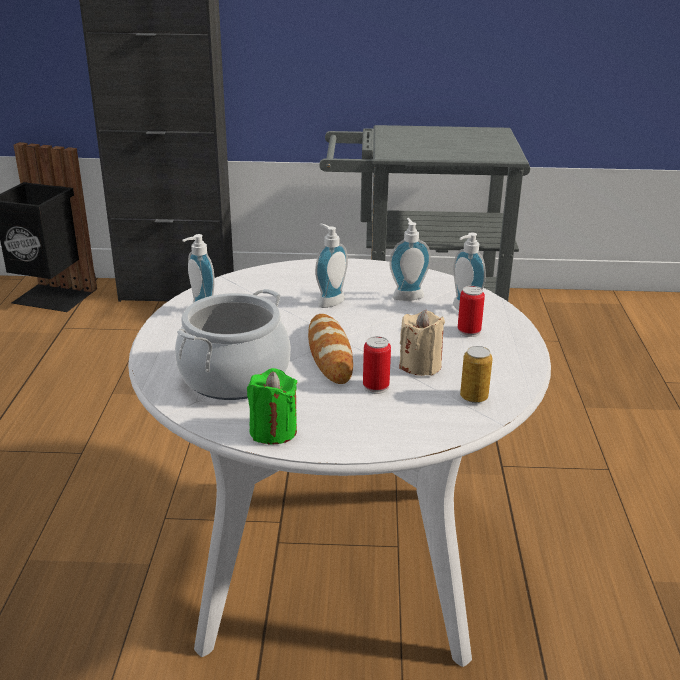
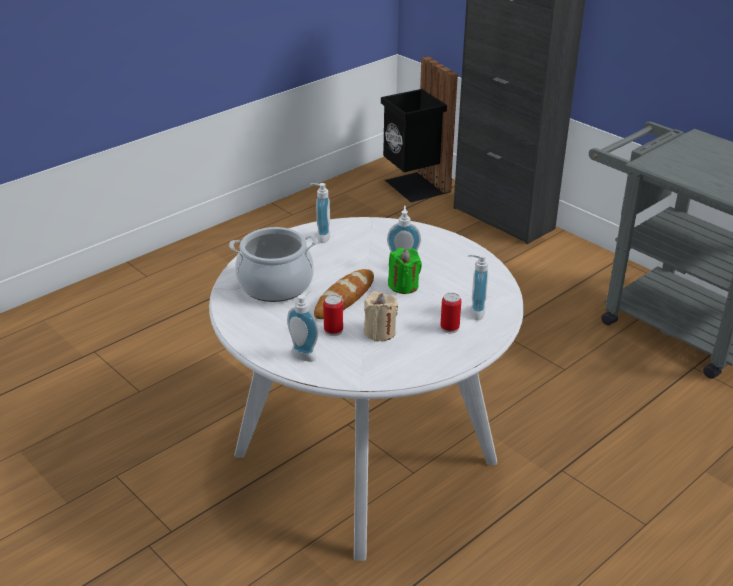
camera: 45 degrees right, 5 degrees up
(273, 431) = (244, 324): green candle -> green candle (403, 286)
(407, 295) = (458, 284): soap dispenser -> soap dispenser (305, 354)
(474, 397) = (373, 366): can -> none

